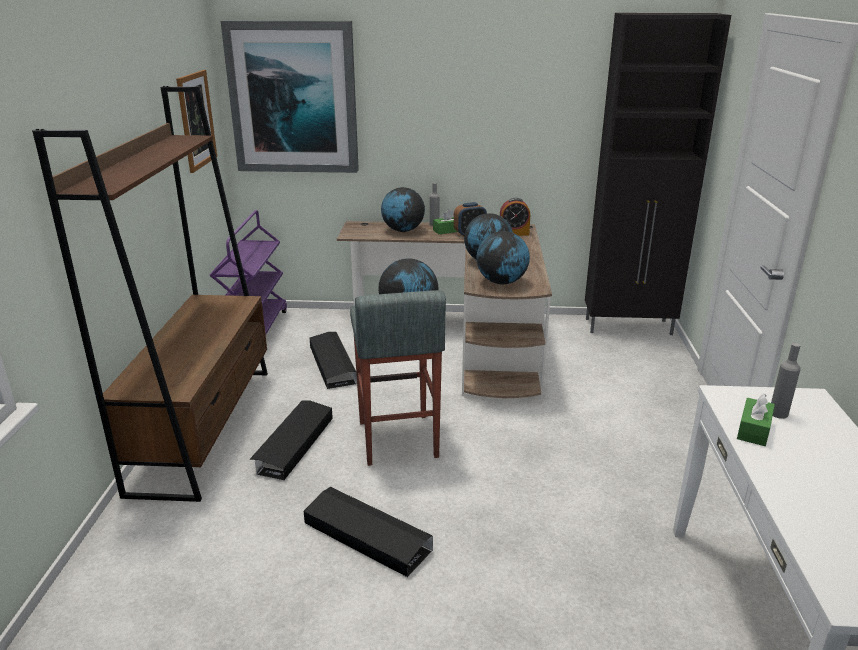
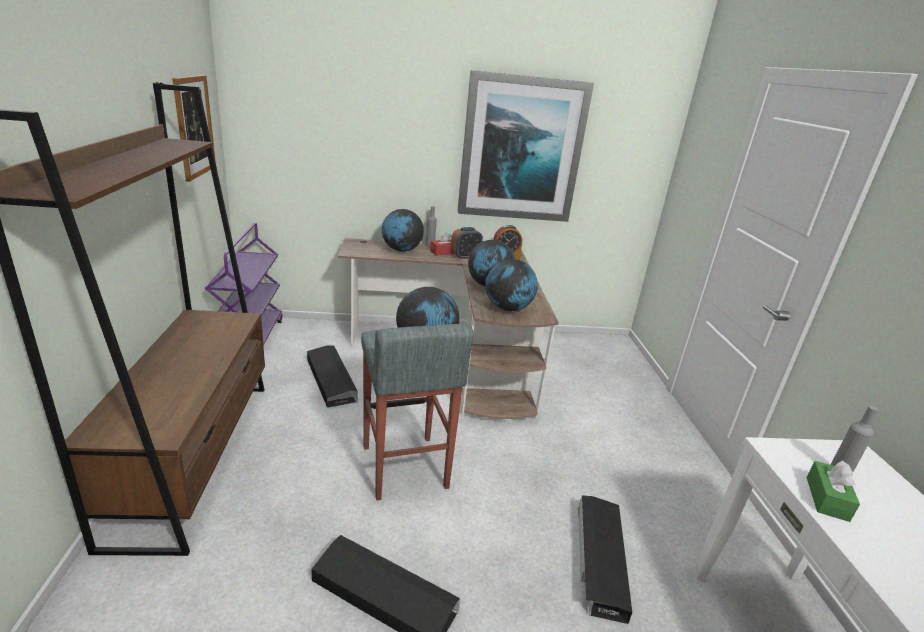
camera: 10 degrees left, 0 degrees up
(293, 444) = (295, 475): black storage box -> black storage box (600, 560)
(294, 98) = (298, 114): picture -> picture (521, 149)
(447, 230) = (443, 252): green tissue box -> red tissue box
(629, 327) = (598, 344): black cabinet -> none

